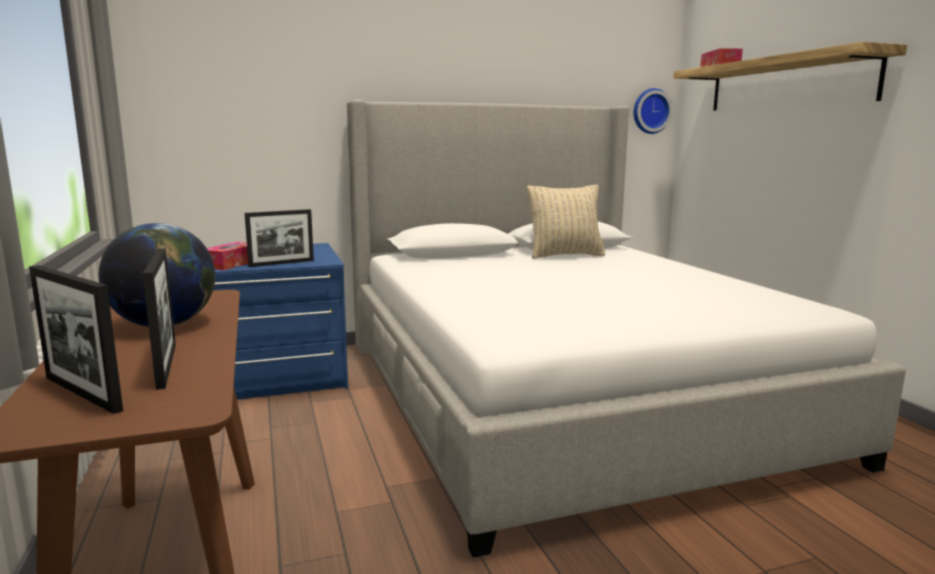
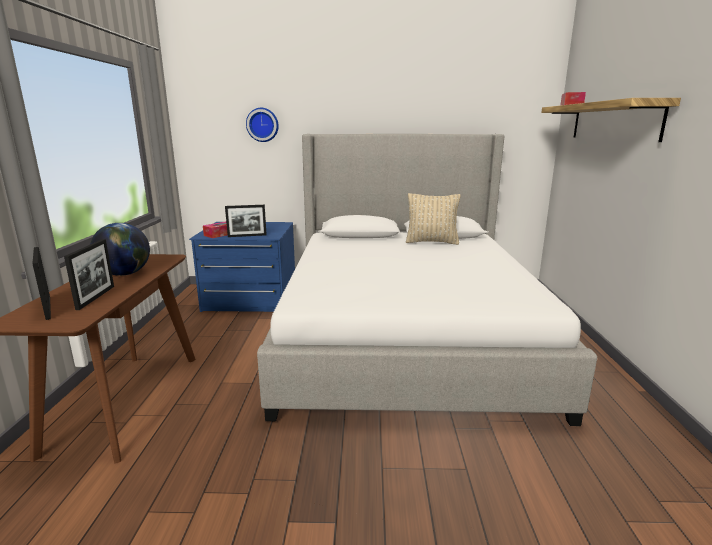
camera: 20 degrees right, 5 degrees up
(650, 111) = (531, 136): wall clock -> wall clock (262, 125)

